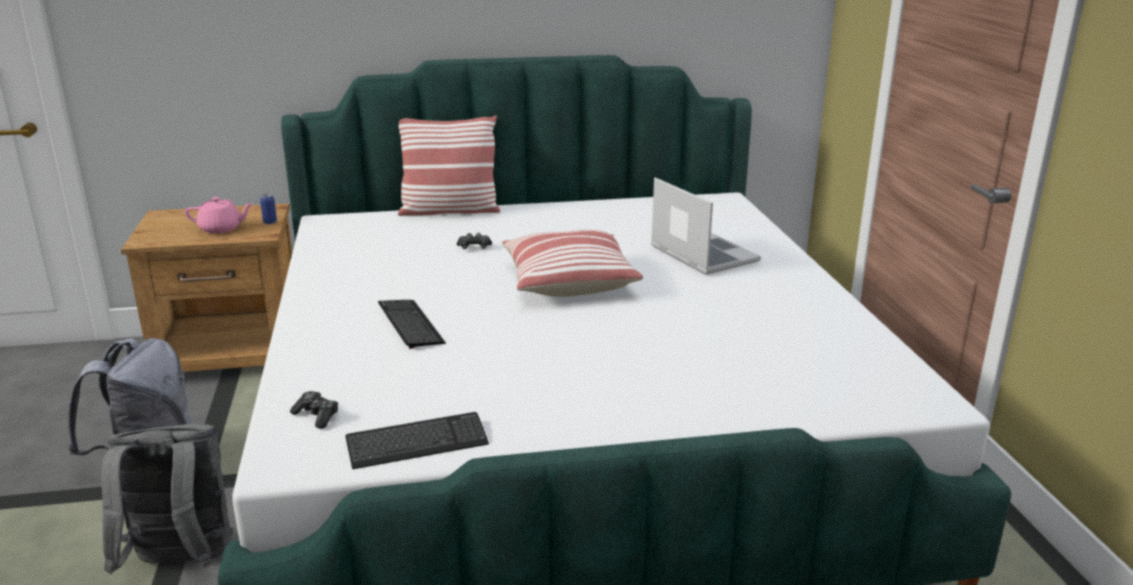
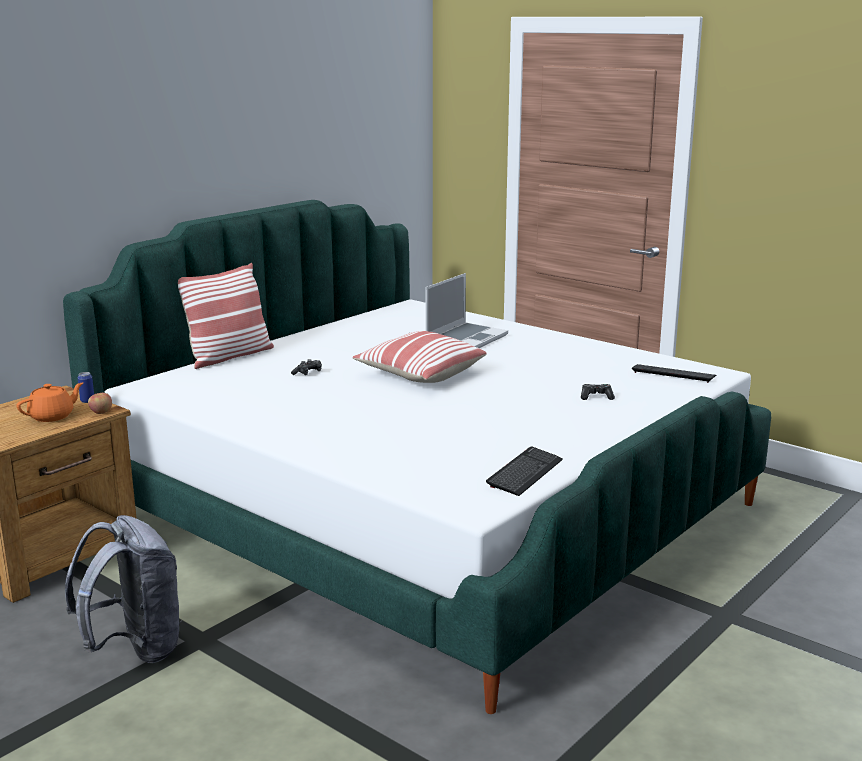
camera: 40 degrees left, 5 degrees down
(181, 564) = (289, 683): grey backpack -> none
(221, 229) = (52, 416): pink teapot -> orange teapot
(255, 236) = (101, 412): none -> apple
(317, 416) = (435, 484): game controller -> game controller (596, 397)
(410, 325) = (375, 425): keyboard -> keyboard (673, 374)
(701, 254) = (466, 339): laptop -> laptop turned 105 degrees clockwise

